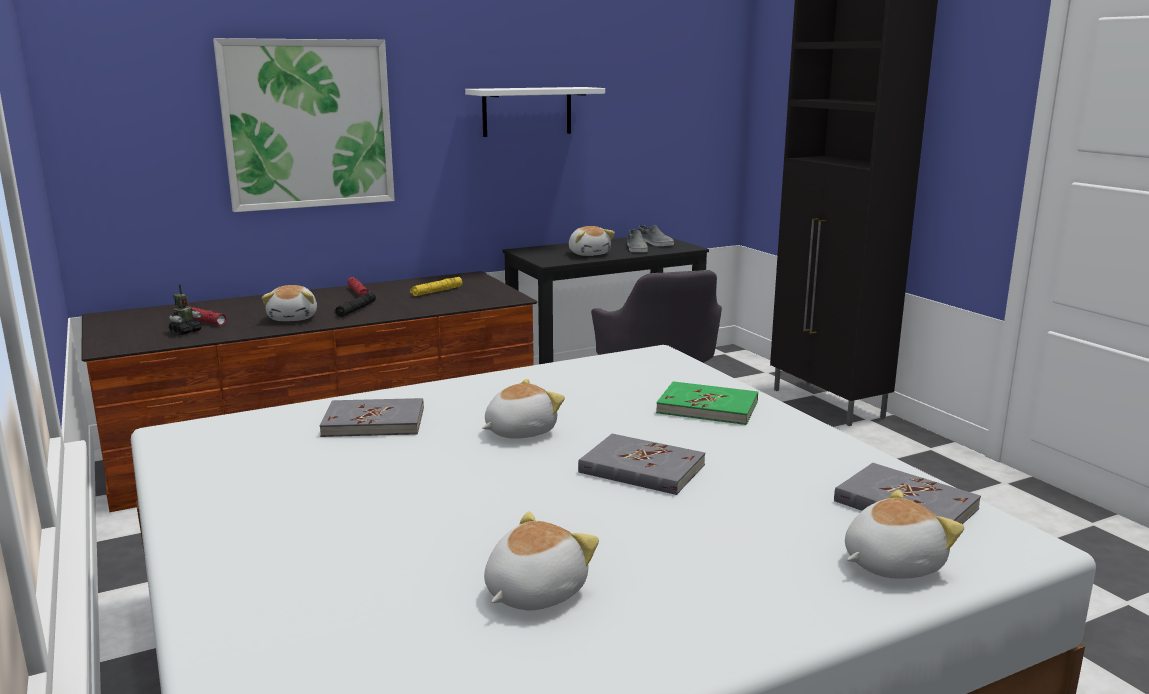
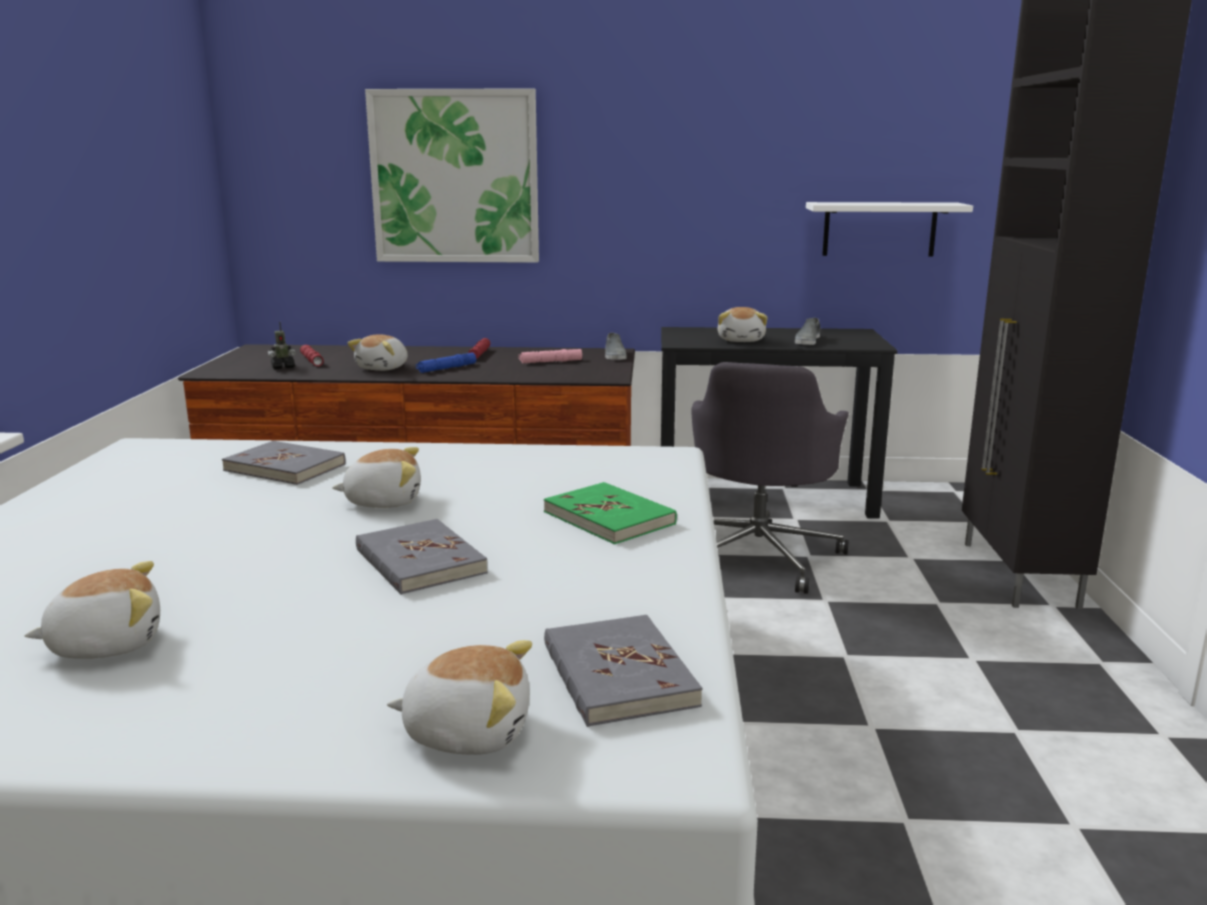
camera: 30 degrees right, 0 degrees up
(356, 310) = (446, 368): black flashlight -> blue flashlight
(436, 291) = (550, 362): yellow flashlight -> pink flashlight
(527, 111) = (701, 170): white shelf -> white shelf (879, 229)
(654, 243) = (843, 337): grey shoe -> grey shoe (614, 355)

